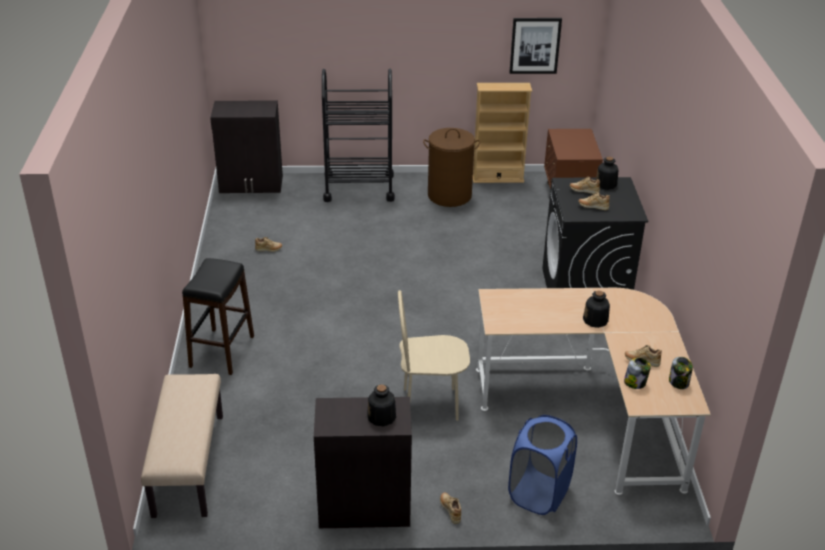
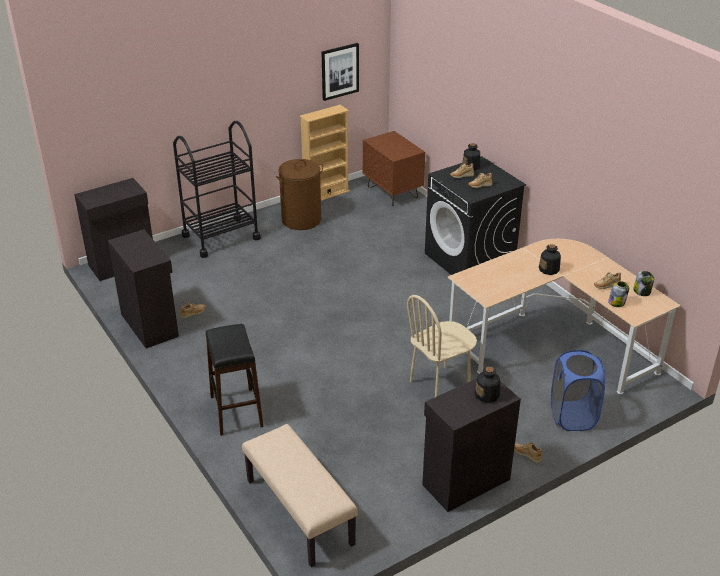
camera: 30 degrees left, 0 degrees up
(224, 246) = (150, 324): none -> black cabinet

